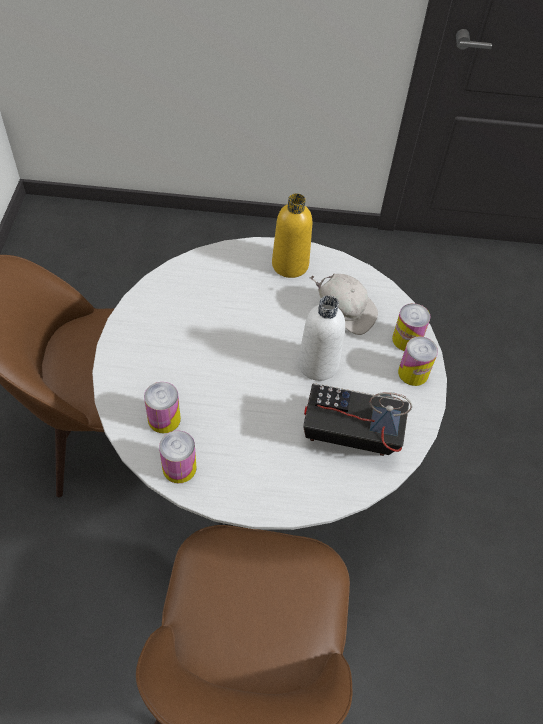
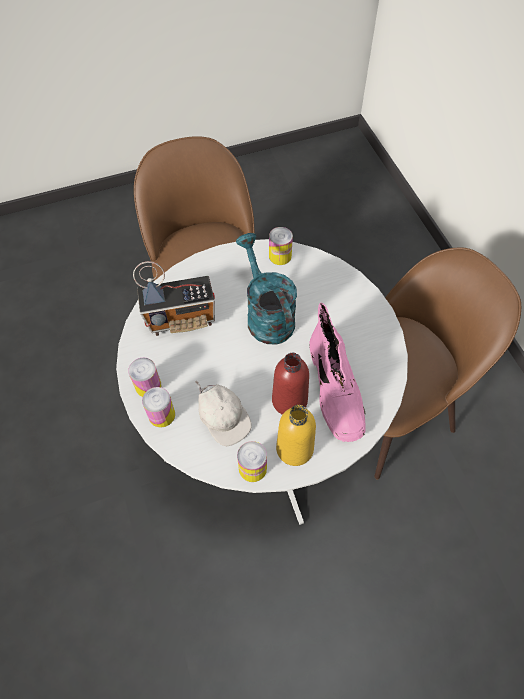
camera: 160 degrees right, 5 degrees up
(164, 419) = (309, 278): can -> can (252, 468)
(220, 293) = (335, 390): none -> pink boot
(244, 396) = (266, 315): none -> turquoise watering can
(271, 302) = (289, 400): none -> red bottle
(318, 364) = (225, 361): white bottle -> none
(345, 312) = (223, 419): white cap -> white cap turned 135 degrees counterclockwise

